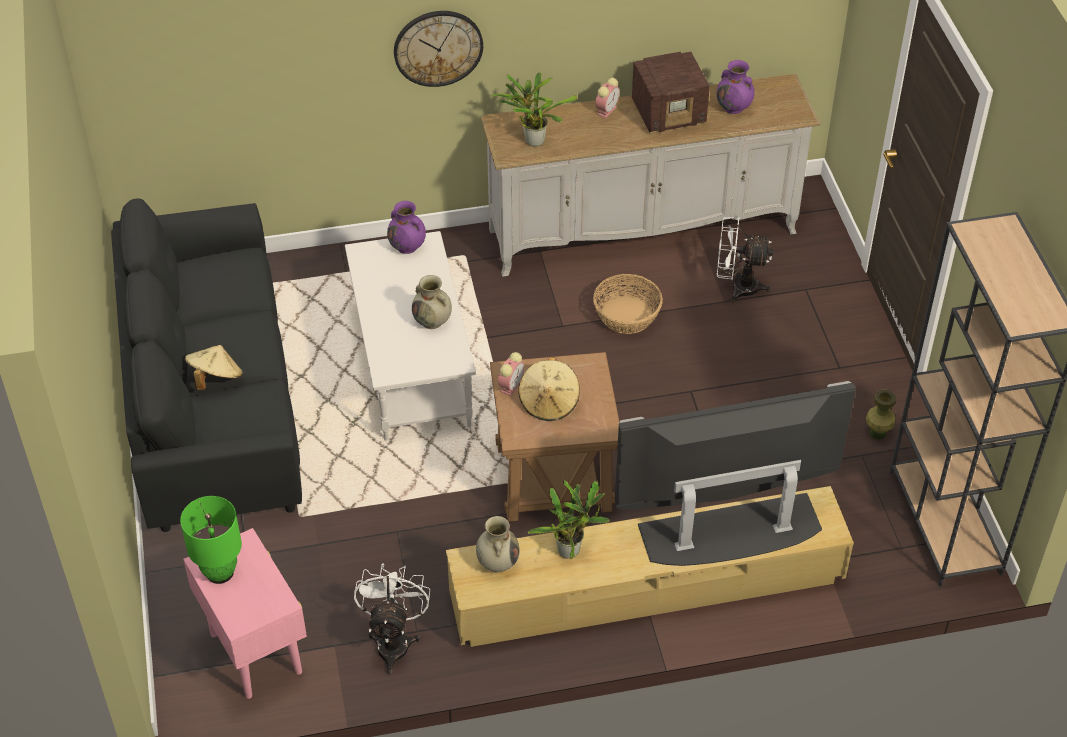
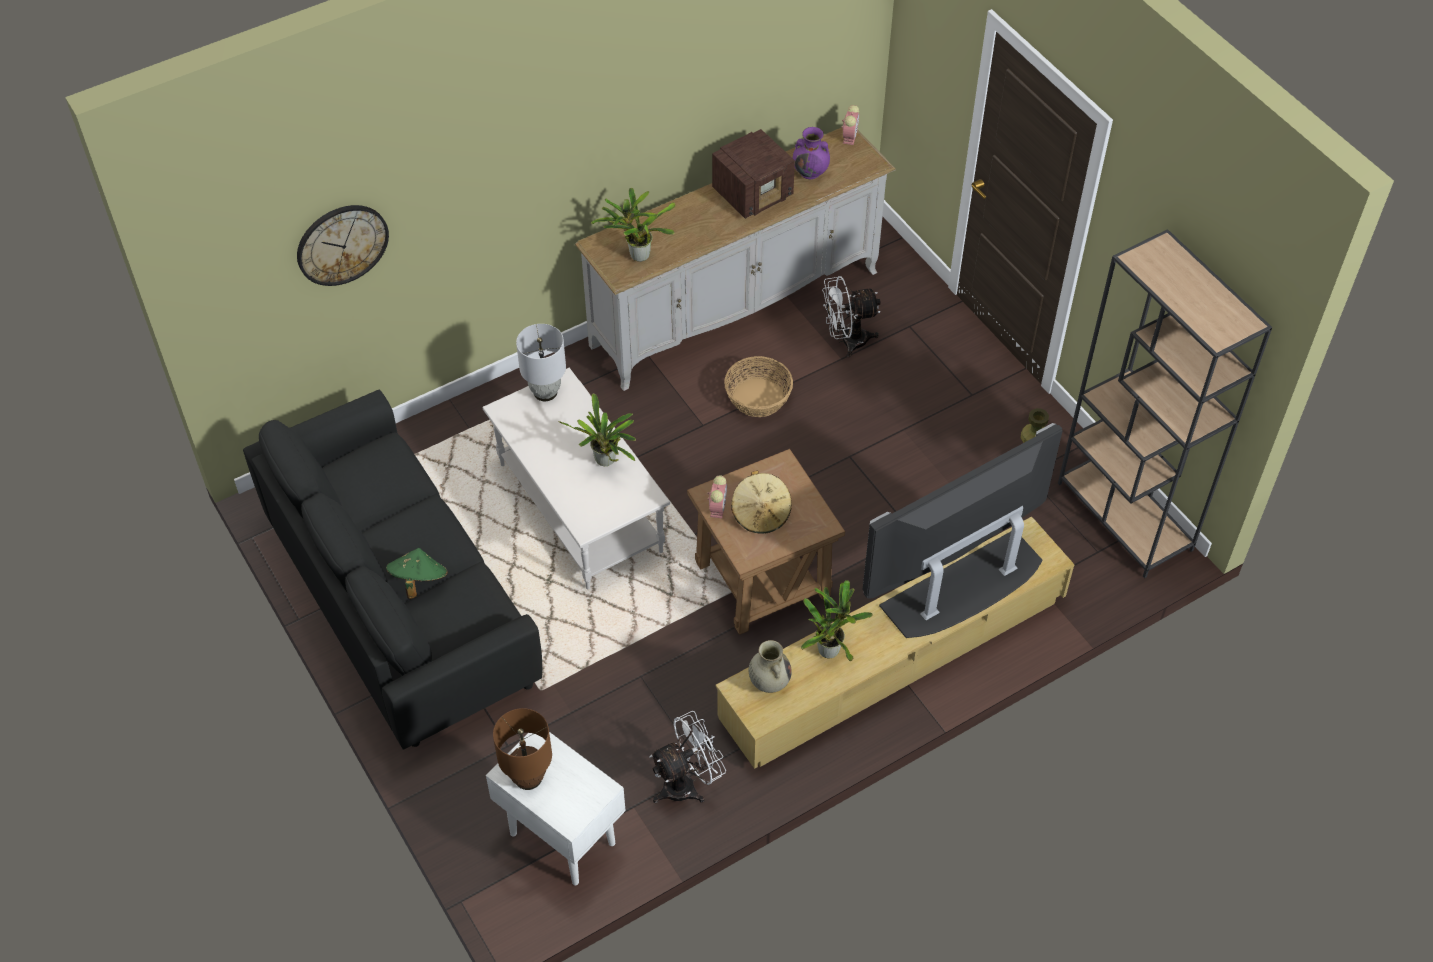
camera: 20 degrees left, 5 degrees up
(215, 378) = (418, 581): beige hat -> green hat
(220, 572) = (528, 777): green table lamp -> brown table lamp
(256, 652) = (562, 837): pink side table -> white side table
(394, 641) = (687, 784): white fan -> white fan turned 75 degrees clockwise
(407, 246) = (545, 392): purple vase -> white table lamp
(432, 321) = (606, 462): beige vase -> potted plant
(438, 47) = (528, 188): wall clock -> wall clock (342, 244)
(607, 109) = (693, 205): alarm clock -> alarm clock (849, 136)

